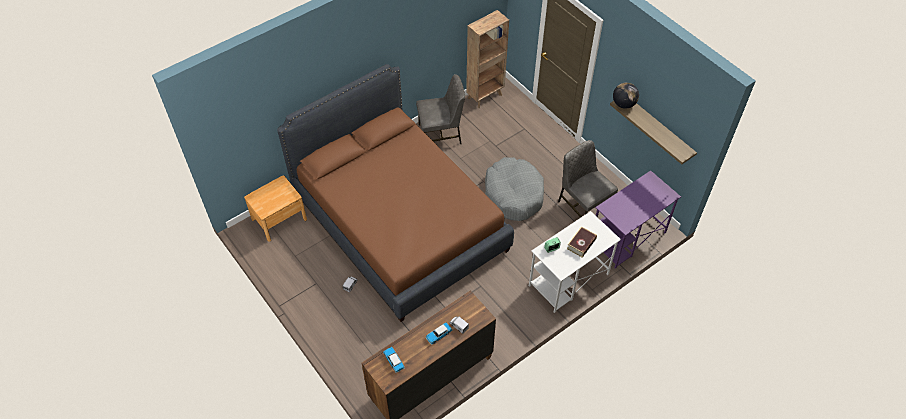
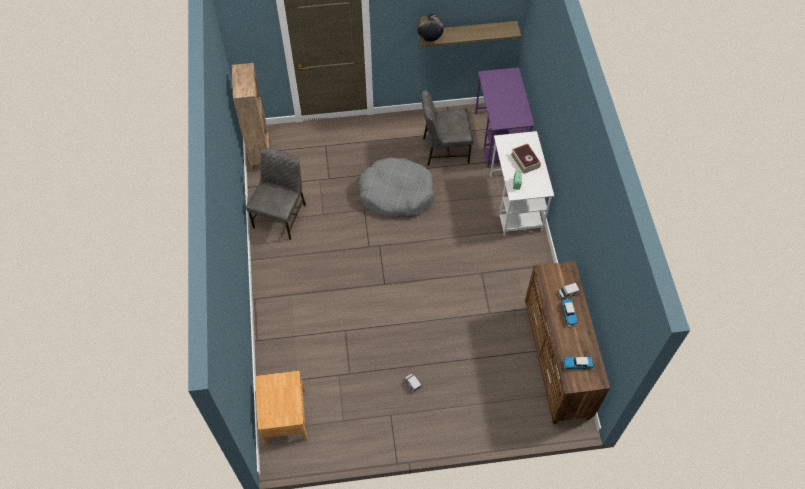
camera: 60 degrees left, 5 degrees up
(400, 222) = (365, 304): brown bed -> none

